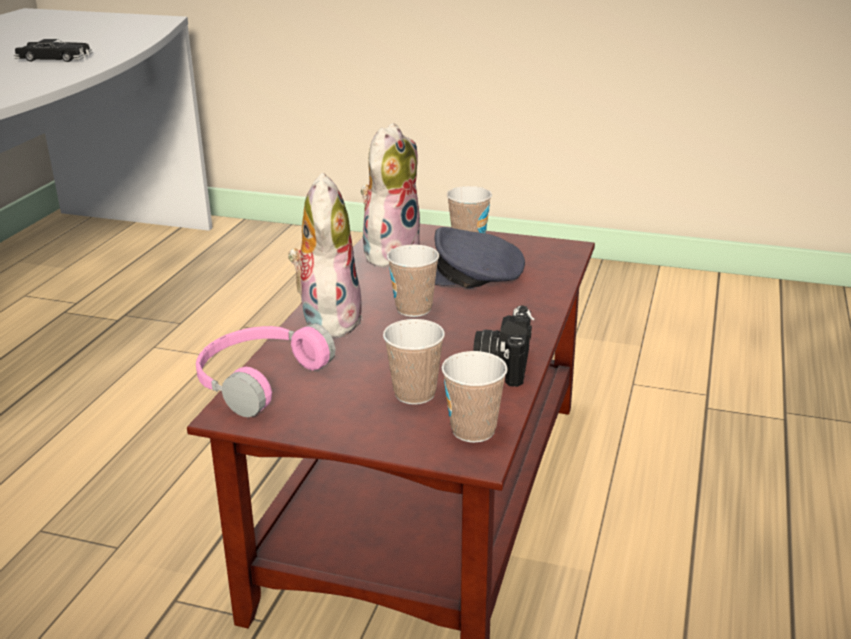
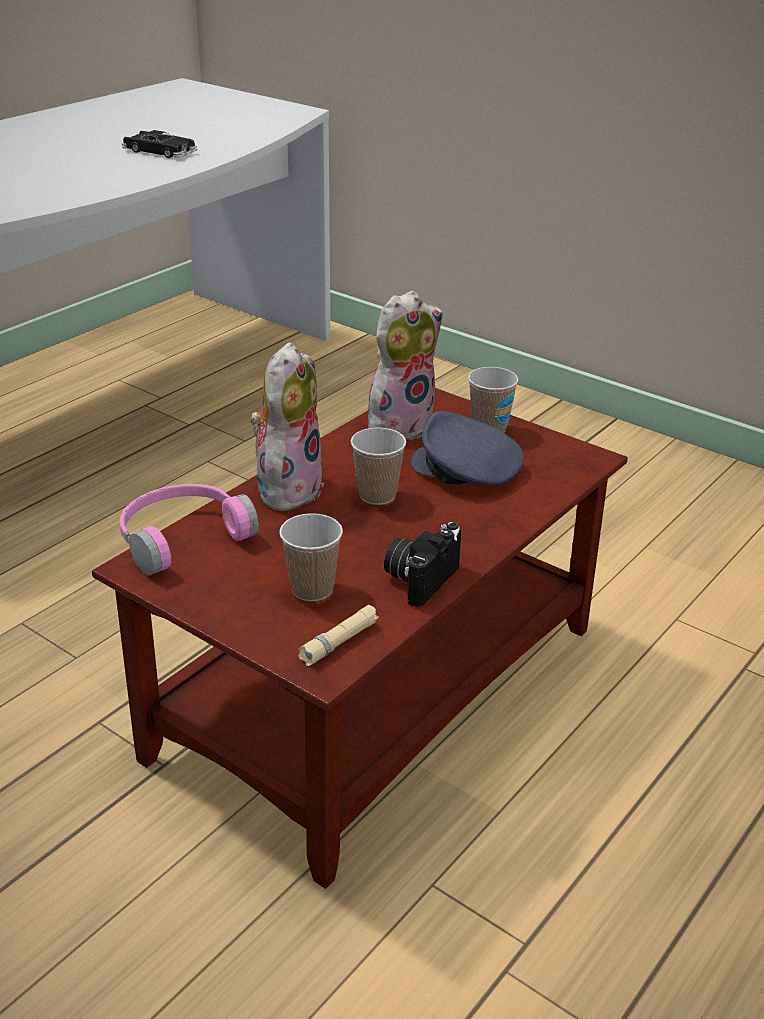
camera: 20 degrees right, 5 degrees up
(473, 430) = (339, 642): cup -> beige flashlight

